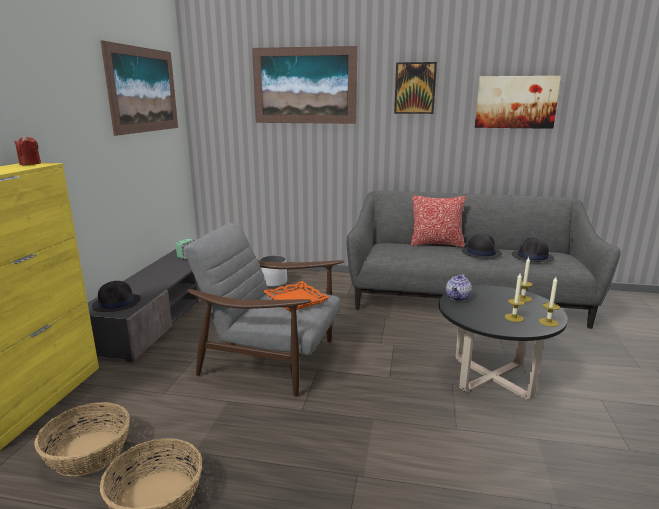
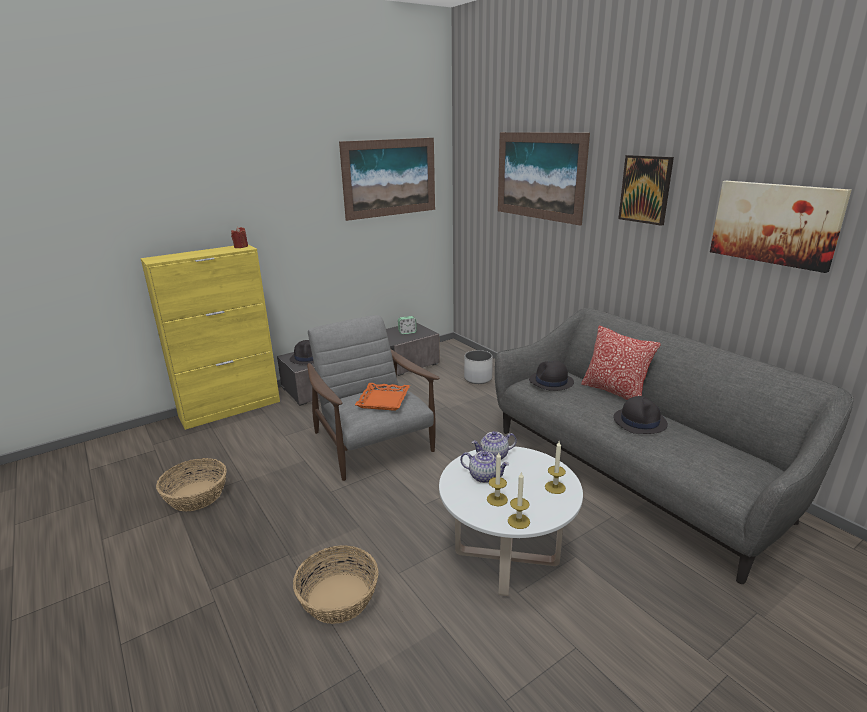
camera: 45 degrees right, 5 degrees up
(89, 453) = (208, 452): basket -> basket (339, 598)
(480, 310) = (484, 476): none -> teapot
(492, 377) = (506, 557): black coffee table -> white coffee table
(532, 257) = (696, 451): black hat -> black hat (551, 382)

